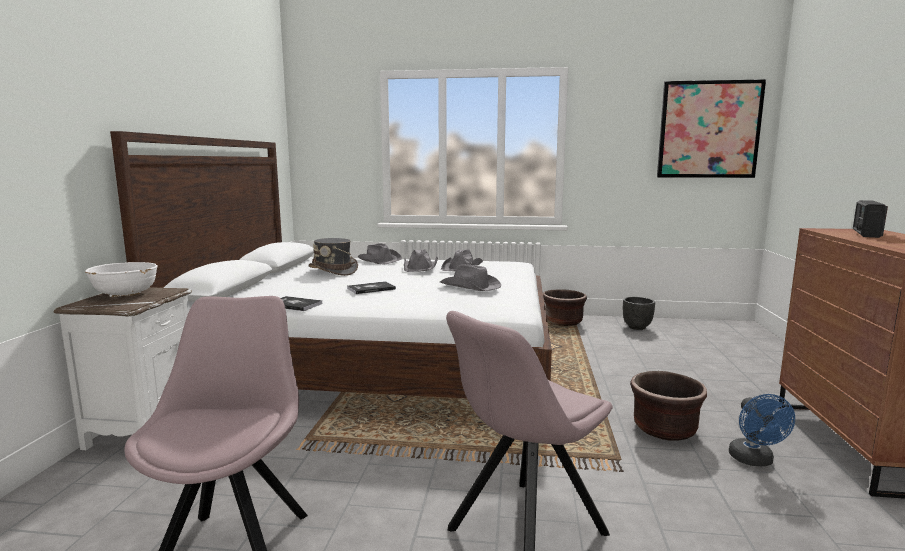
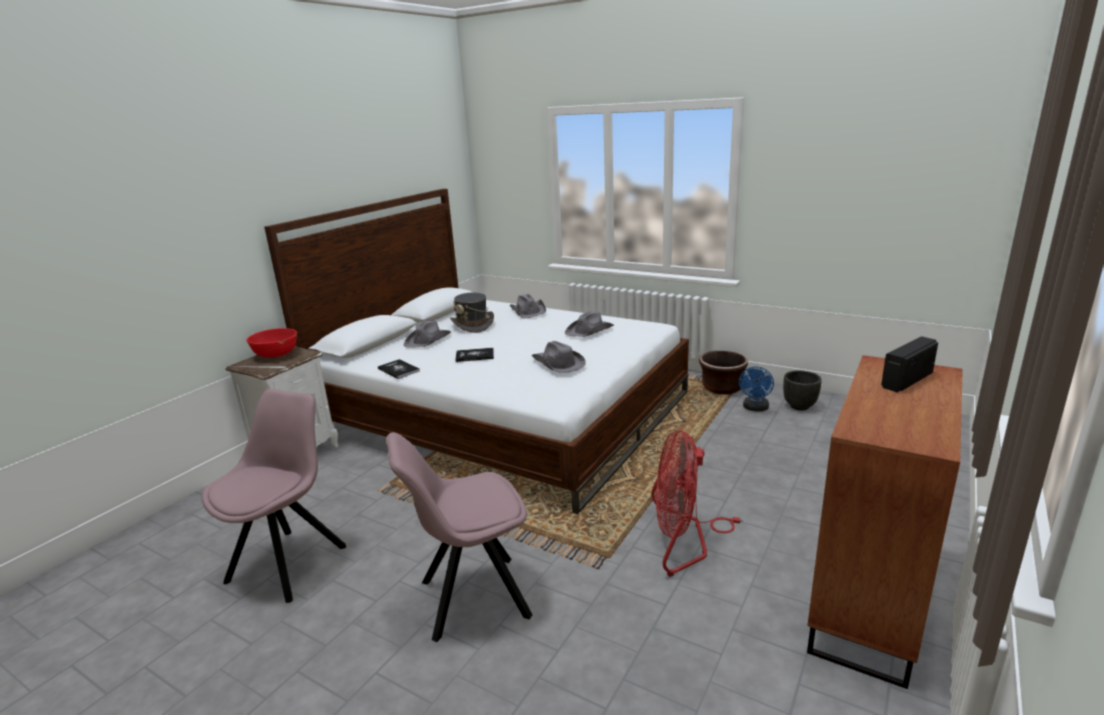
camera: 25 degrees right, 10 degrees up
(126, 294) = (276, 355): white bowl -> red bowl
(420, 267) = (551, 327): grey hat -> grey hat (428, 340)
(664, 429) = (685, 536): brown planter -> red fan
(709, 130) = (920, 174): picture -> none
(754, 461) = (734, 589): blue fan -> blue fan (755, 408)

